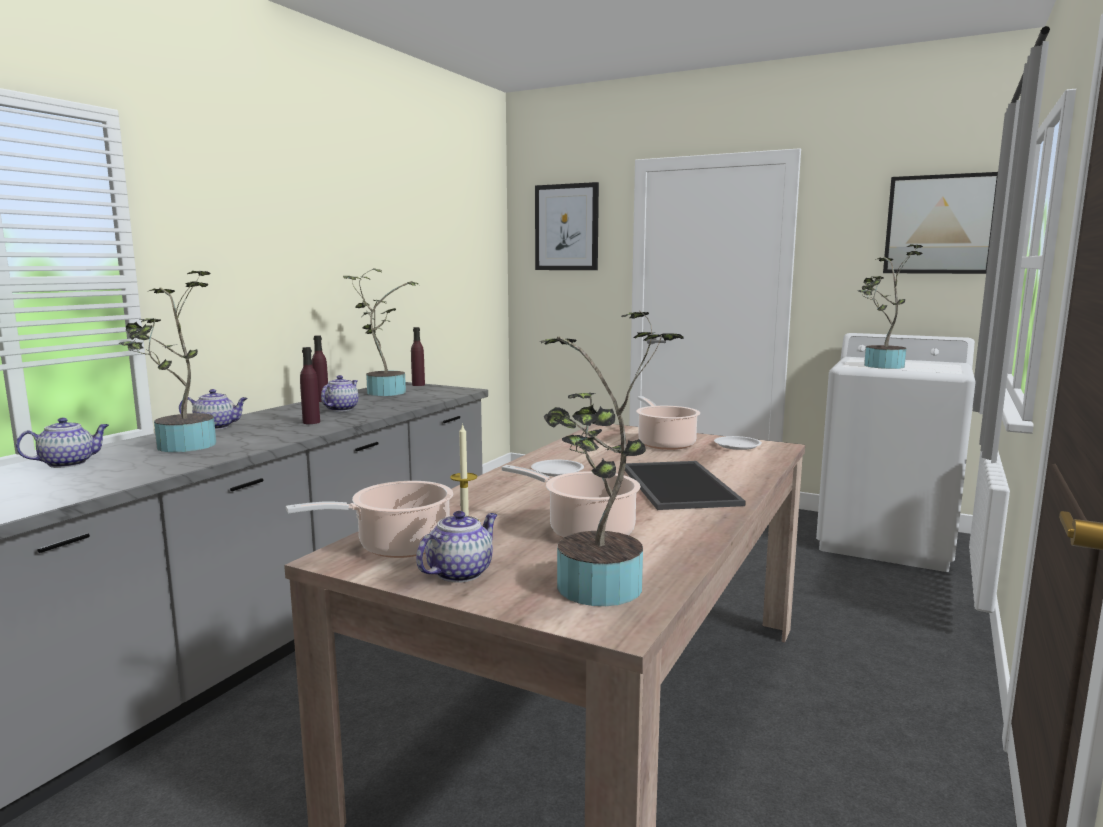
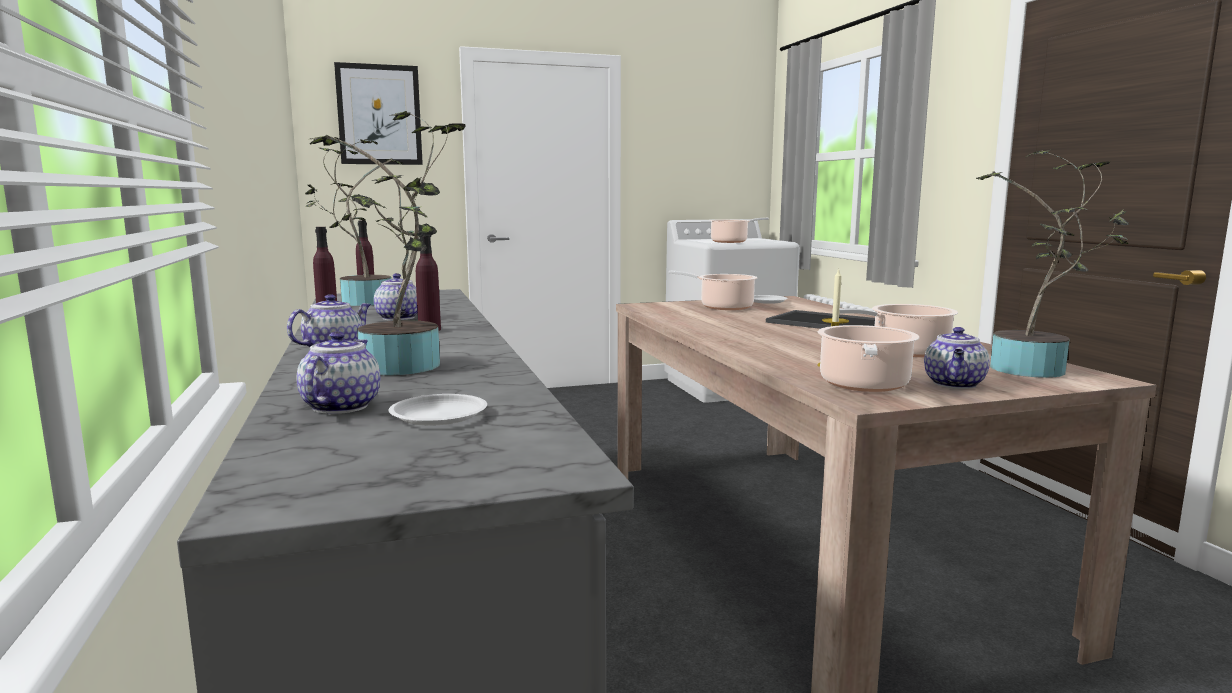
camera: 45 degrees left, 0 degrees up
(460, 572) = (955, 384): teapot -> teapot turned 150 degrees counterclockwise
(557, 471) = (740, 331): white plate -> white plate (439, 415)
(881, 366) = (731, 242): potted plant -> cooking pot
(939, 224) = (725, 130): picture -> none

